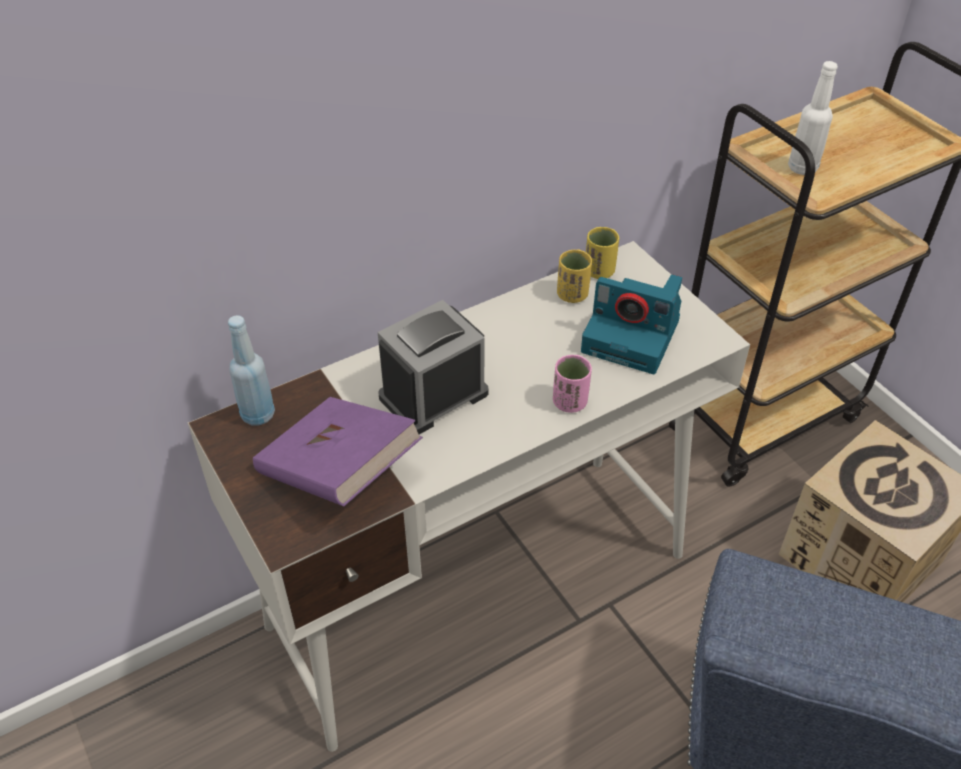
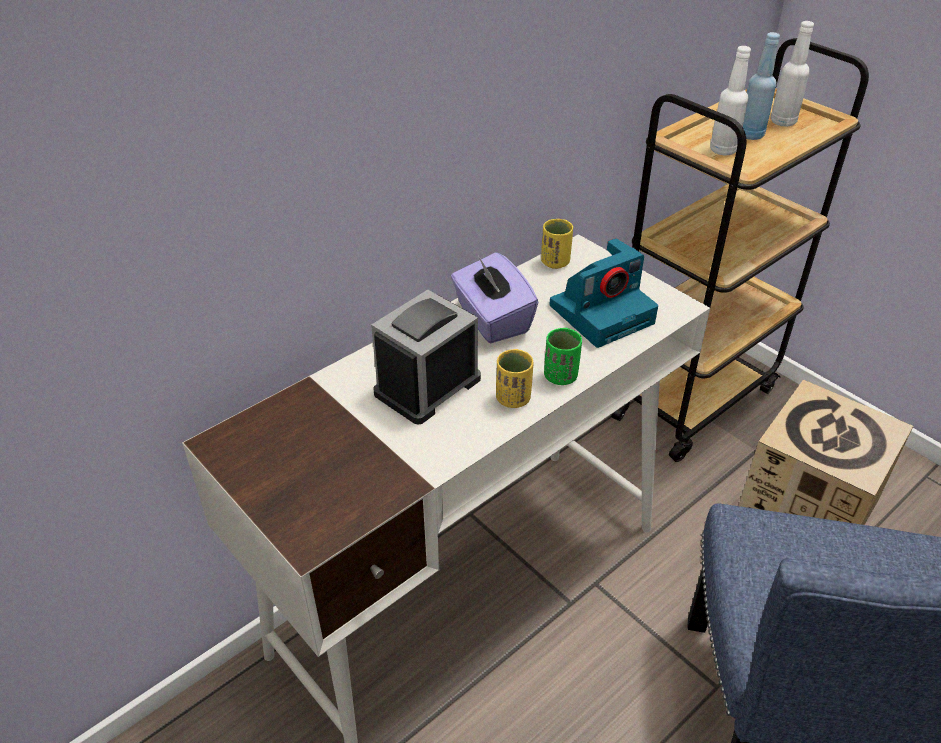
camera: 10 degrees left, 5 degrees down
(258, 414) = (255, 425): blue bottle -> blue bottle (750, 135)
(339, 473) = (350, 469): purple book -> none
(516, 329) = (492, 319): none -> purple tissue box
(570, 402) = (560, 376): pink cup -> green cup
(572, 295) = (536, 284): yellow cup -> yellow cup (513, 399)
(633, 336) = (602, 313): camera -> camera turned 45 degrees counterclockwise
(883, 138) = (783, 122): none -> white bottle

